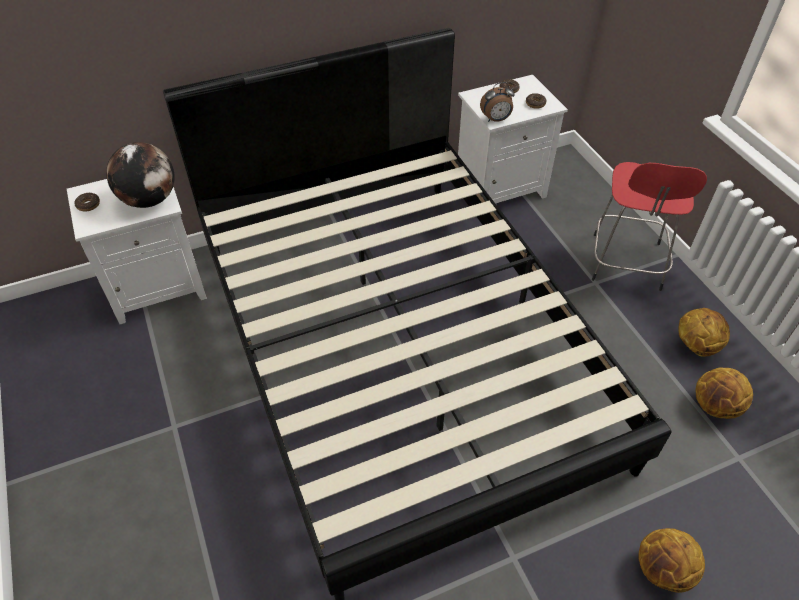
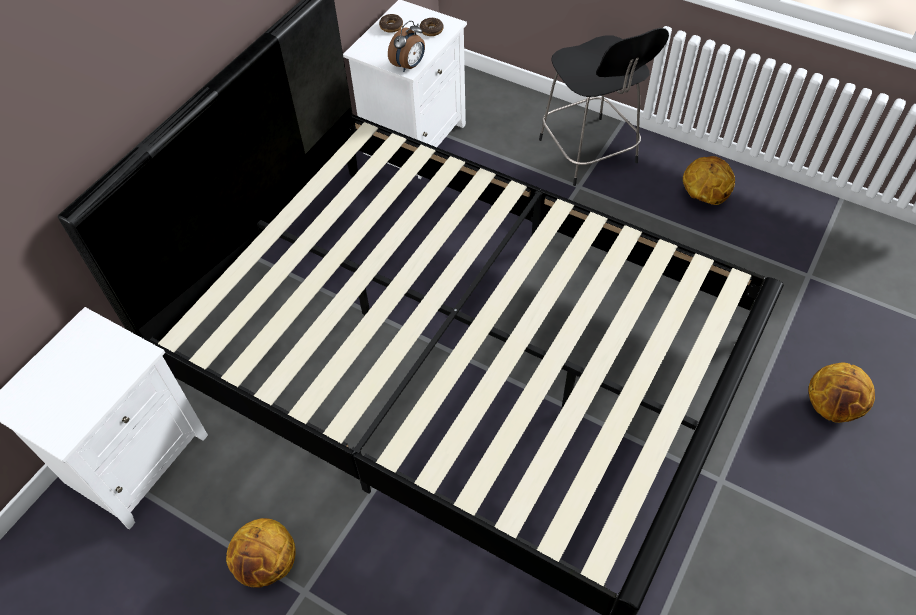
camera: 35 degrees left, 5 degrees up
(88, 205) = (34, 411): donut -> none
(150, 200) = (110, 359): globe -> none
(626, 264) = (589, 153): red stool -> black stool
(715, 407) = (759, 243): basketball -> basketball (268, 564)

